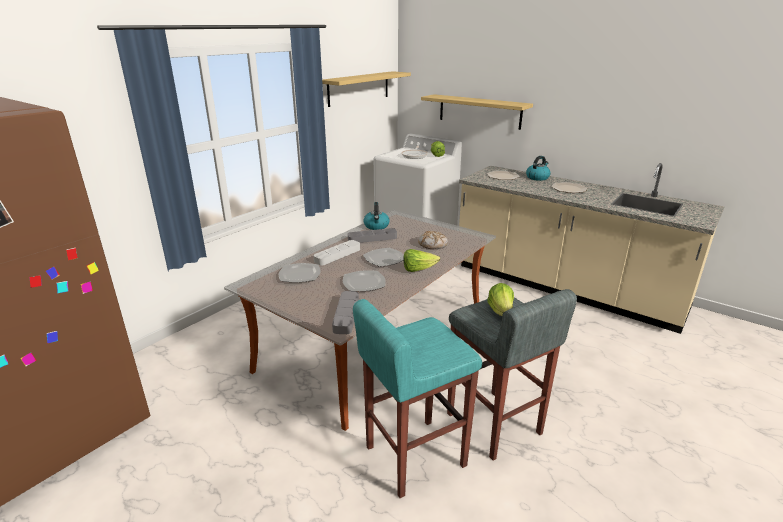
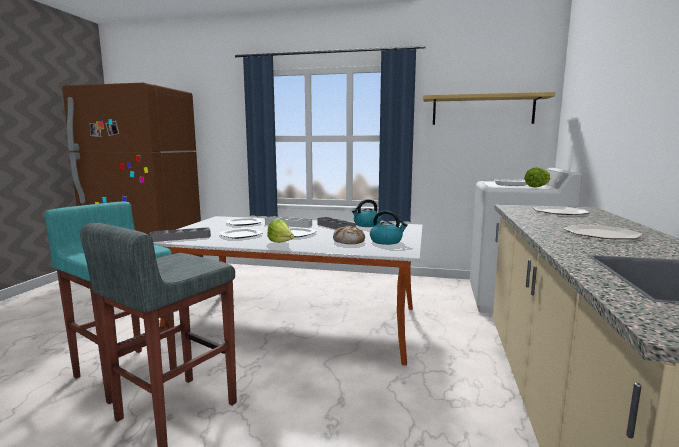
camera: 65 degrees right, 15 degrees down
(479, 111) = (602, 129): shelf -> none
(501, 313) = (179, 265): lettuce -> none
(537, 177) = (608, 221): kettle -> kettle (386, 241)

